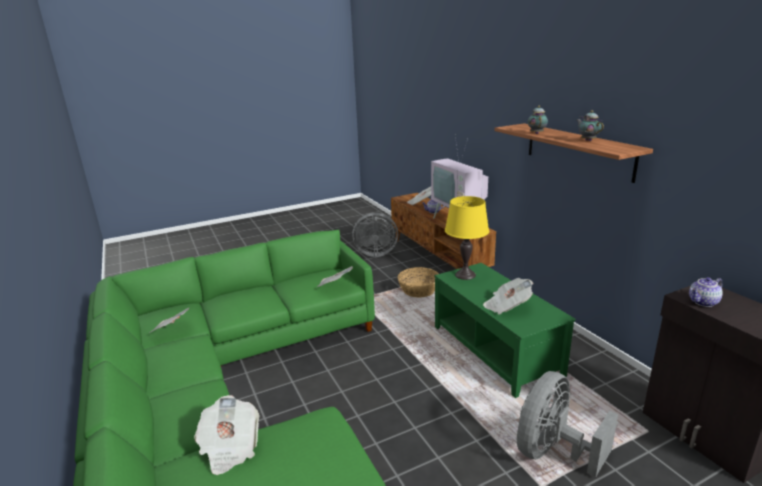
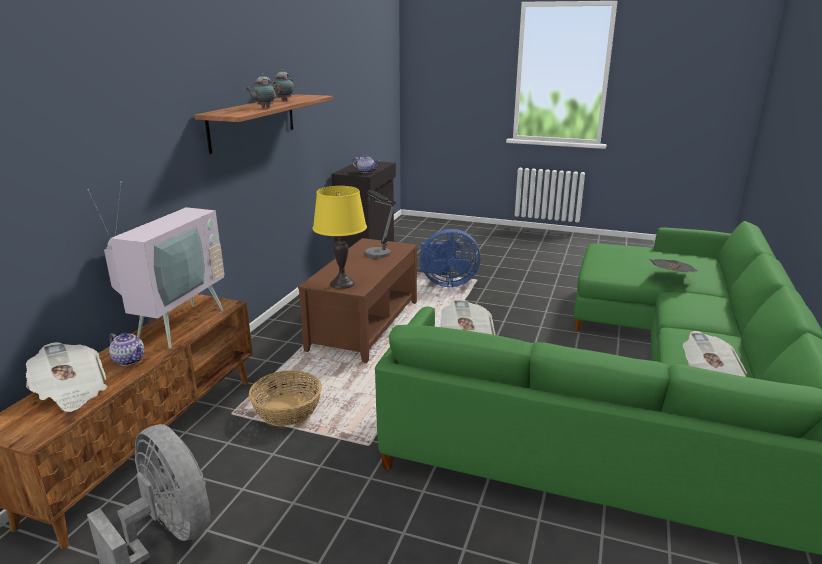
camera: 135 degrees left, 0 degrees up
(494, 350) = (365, 325): green coffee table -> brown coffee table
(507, 306) = (379, 256): newspaper -> table lamp
(552, 451) = (446, 283): grey fan -> blue fan

